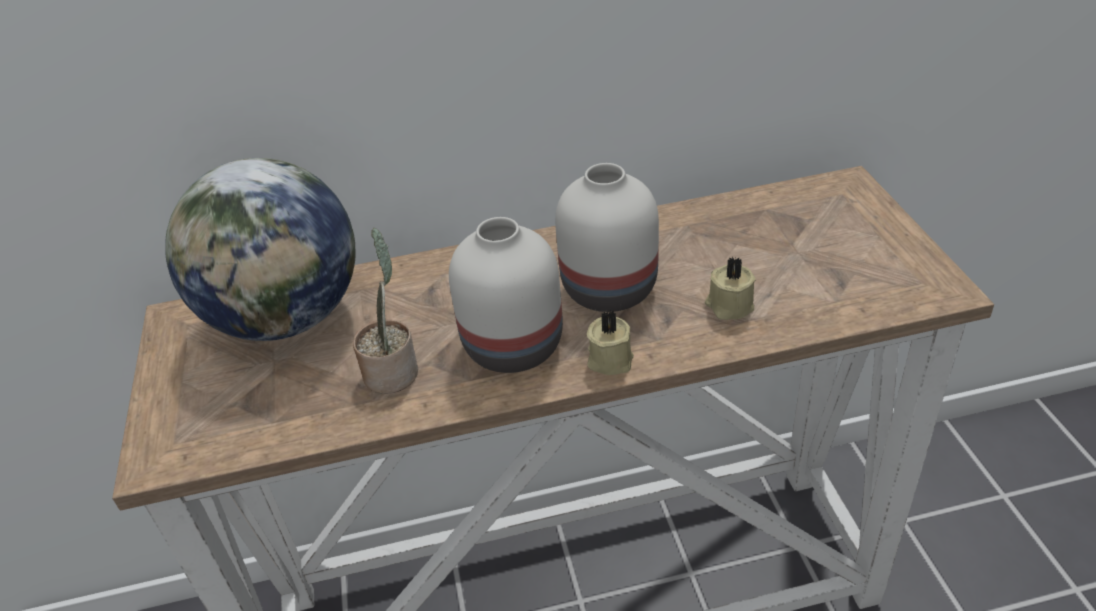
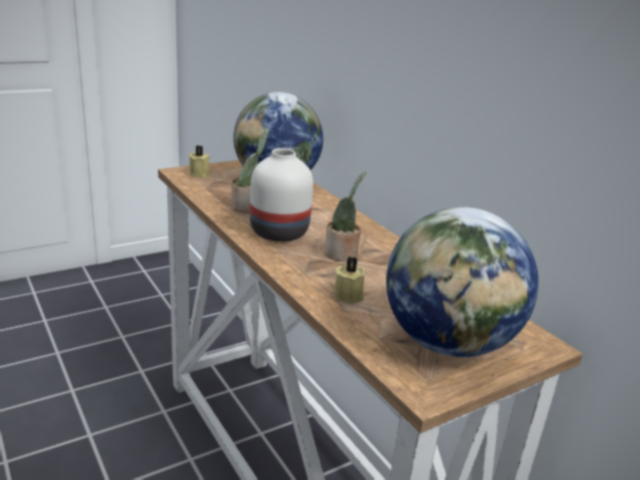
camera: 65 degrees right, 15 degrees down
(608, 290) = (342, 254): white vase -> potted plant
(609, 359) = (279, 259): beige candle -> beige candle (200, 174)
(847, 249) = (448, 343): none -> globe

